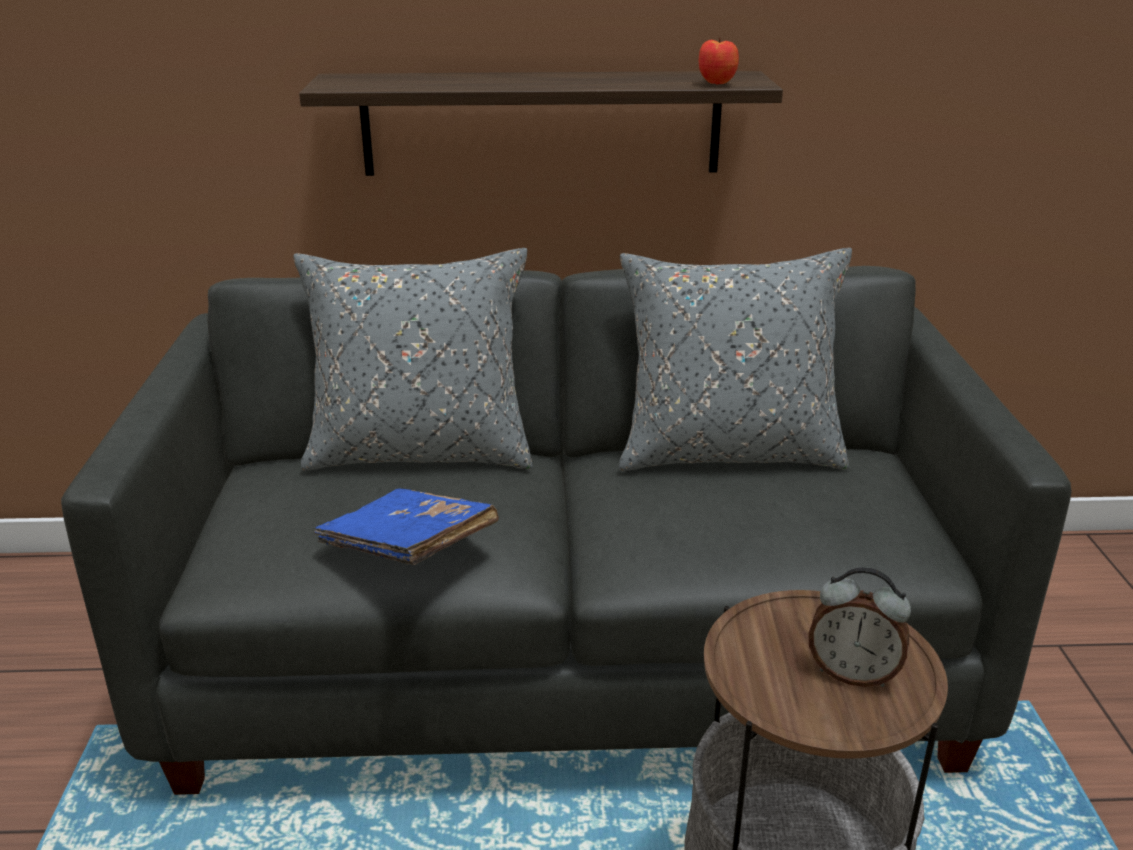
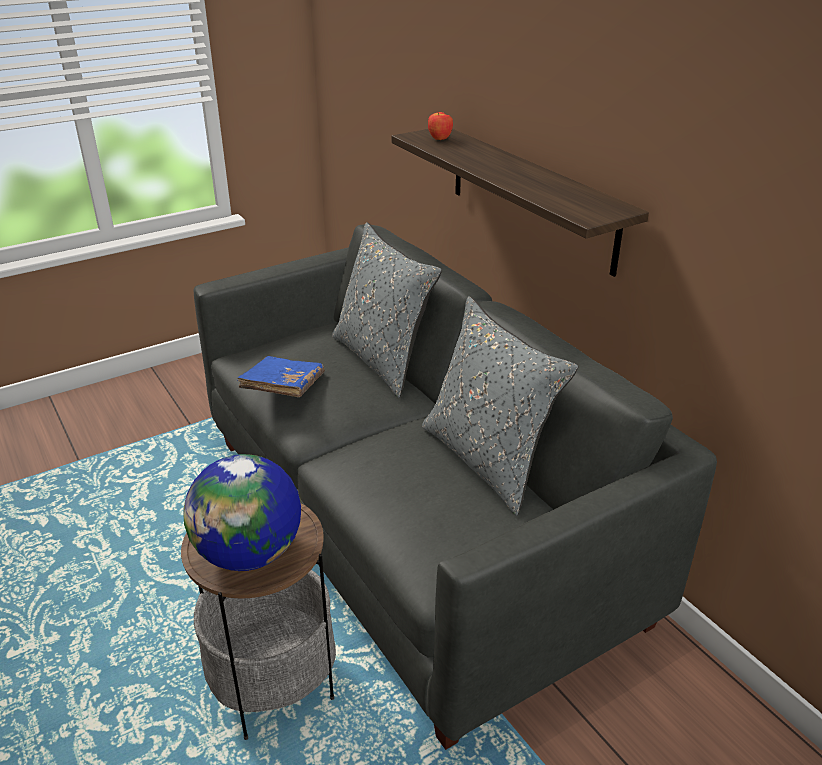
camera: 60 degrees right, 5 degrees up
(717, 84) = (569, 209): apple -> apple (440, 139)
(852, 673) = (249, 554): alarm clock -> globe

